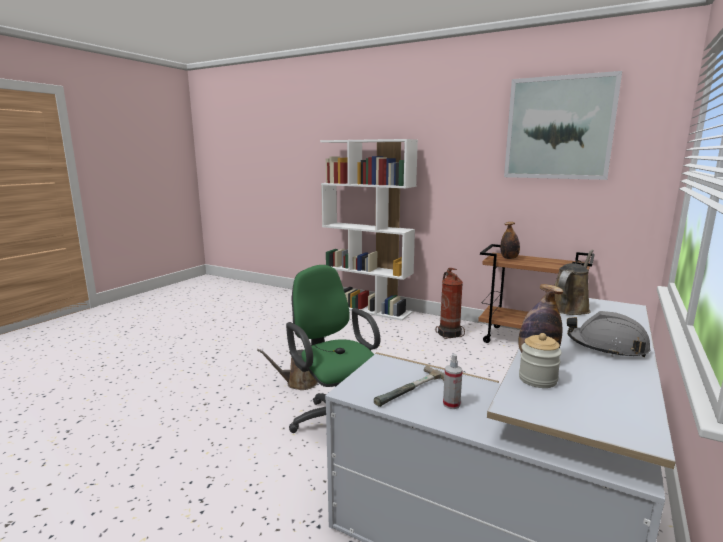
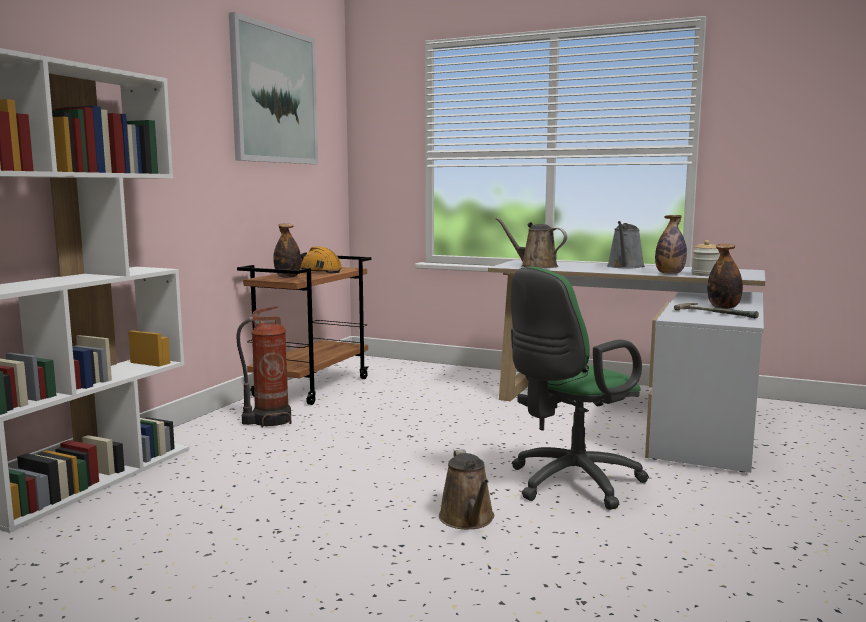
camera: 95 degrees left, 5 degrees down
(451, 404) = (723, 308): spray bottle -> bottle
(549, 262) = (319, 271): none -> orange hard hat
(606, 347) = (625, 267): grey hard hat -> grey watering can

